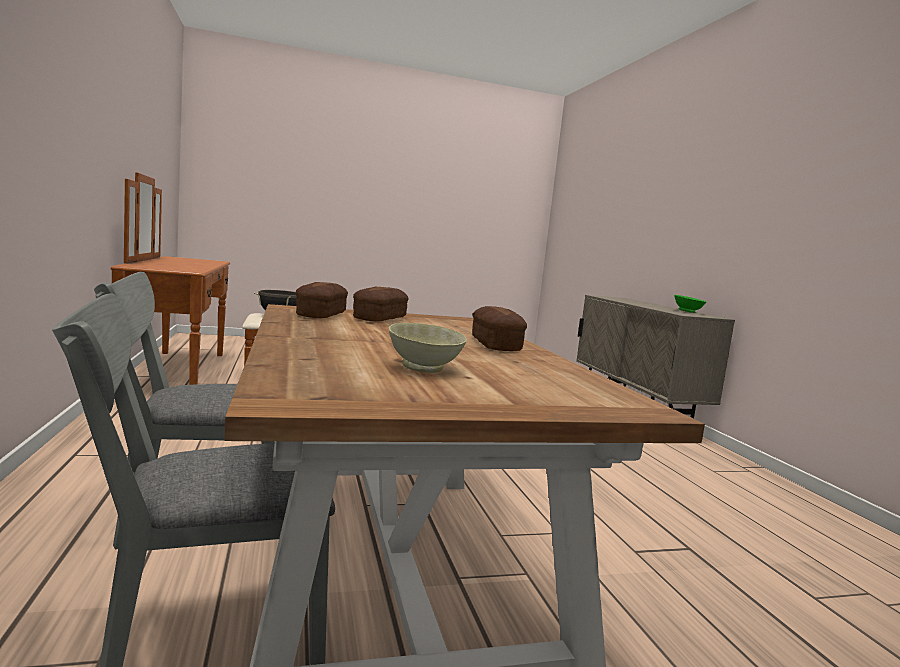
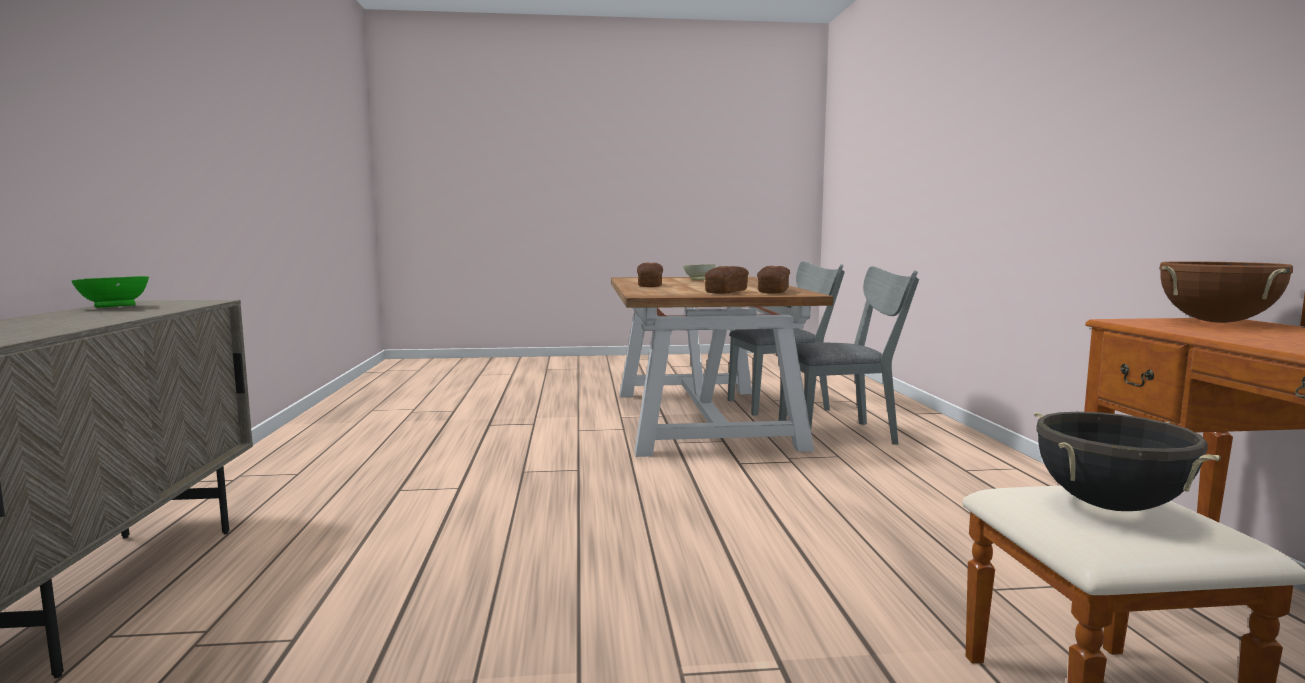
camera: 170 degrees left, 0 degrees up
(150, 266) = (1216, 322): none -> brown cooking pot

